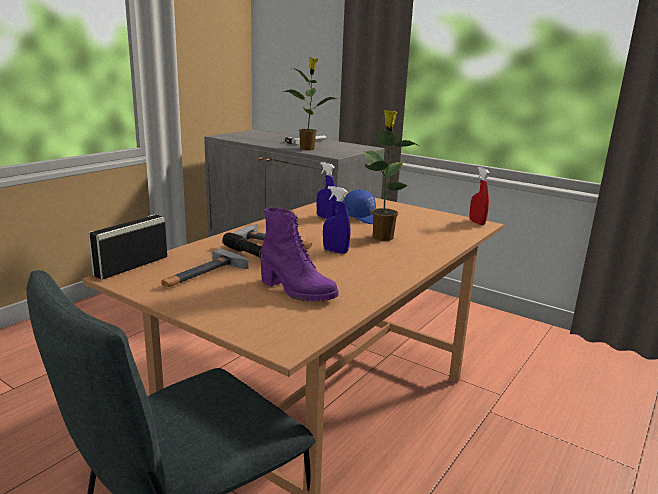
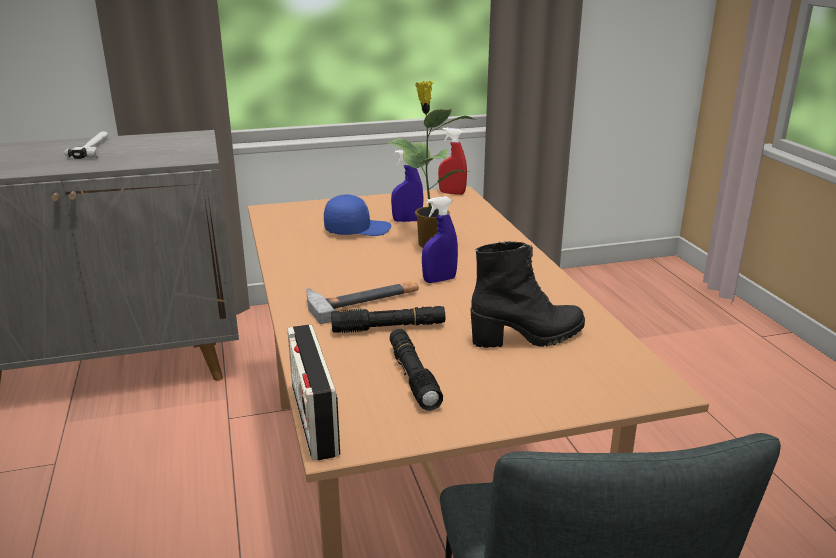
camera: 50 degrees left, 5 degrees up
(203, 274) = (413, 376): hammer -> black flashlight
(296, 291) = (528, 337): purple boot -> black boot
(308, 149) = (132, 159): potted plant -> none
(326, 218) = (324, 247): blue spray bottle -> blue spray bottle (407, 220)

